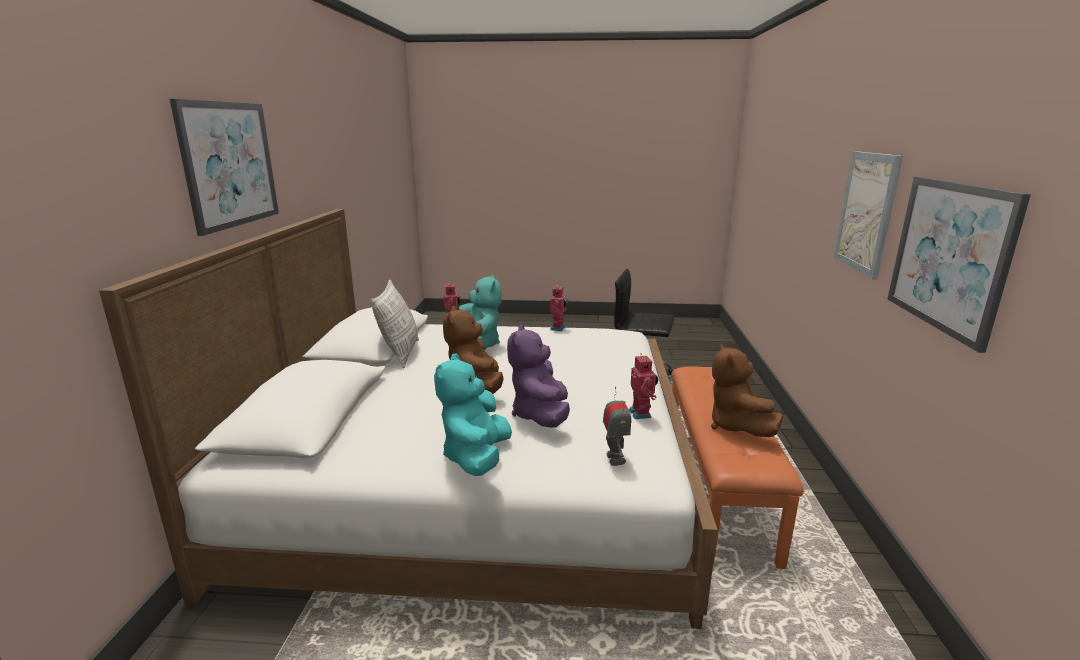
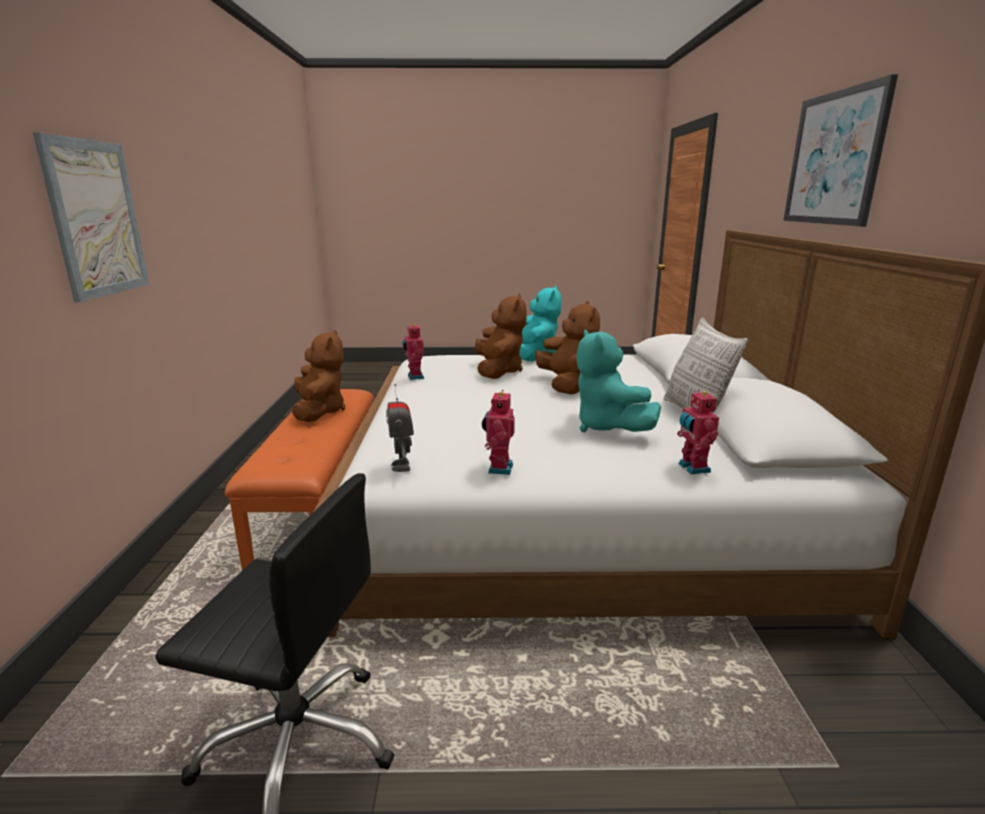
camera: 175 degrees right, 0 degrees up
(541, 415) = (498, 371): purple plush toy -> brown plush toy
(615, 459) = (445, 357): toy robot -> toy robot (402, 466)
(949, 256) = (188, 227): picture -> none

